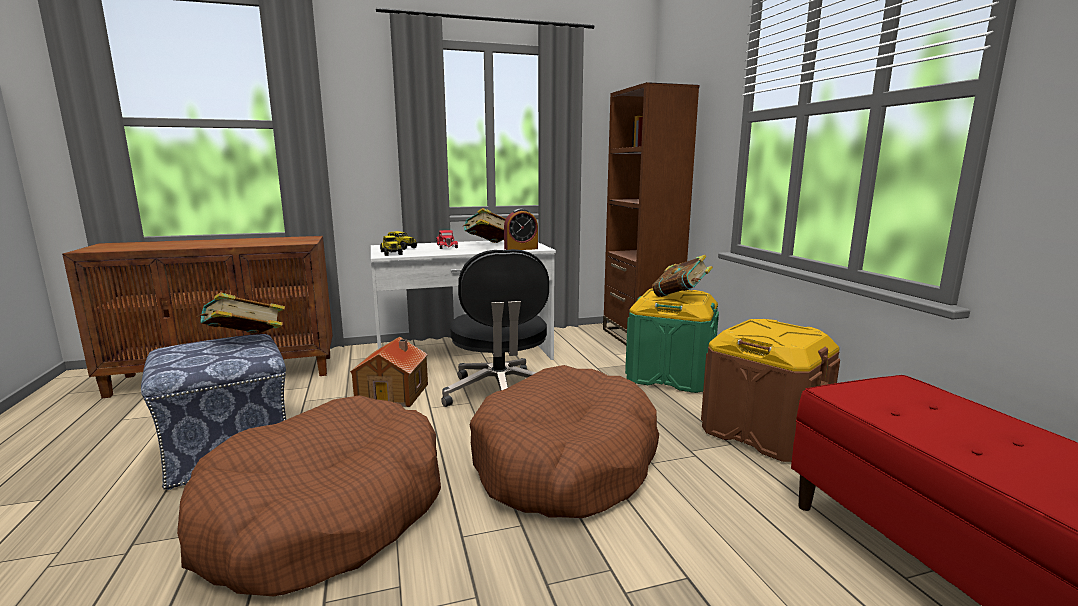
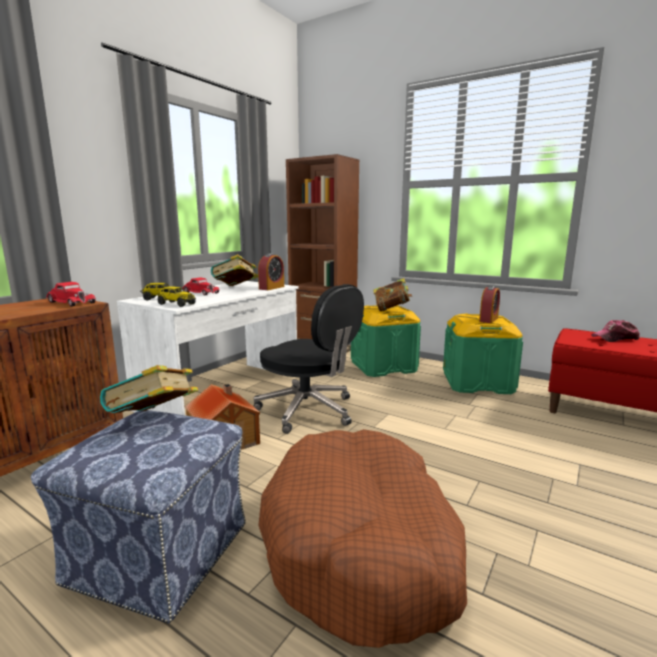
camera: 40 degrees left, 0 degrees up
(300, 240) = (70, 302): none -> red toy car
(565, 462) = (430, 436): brown dog bed -> none
(764, 432) = (477, 382): brown storage box -> green storage box
(779, 334) = (488, 320): none -> alarm clock
(957, 412) = (615, 338): none -> cap

